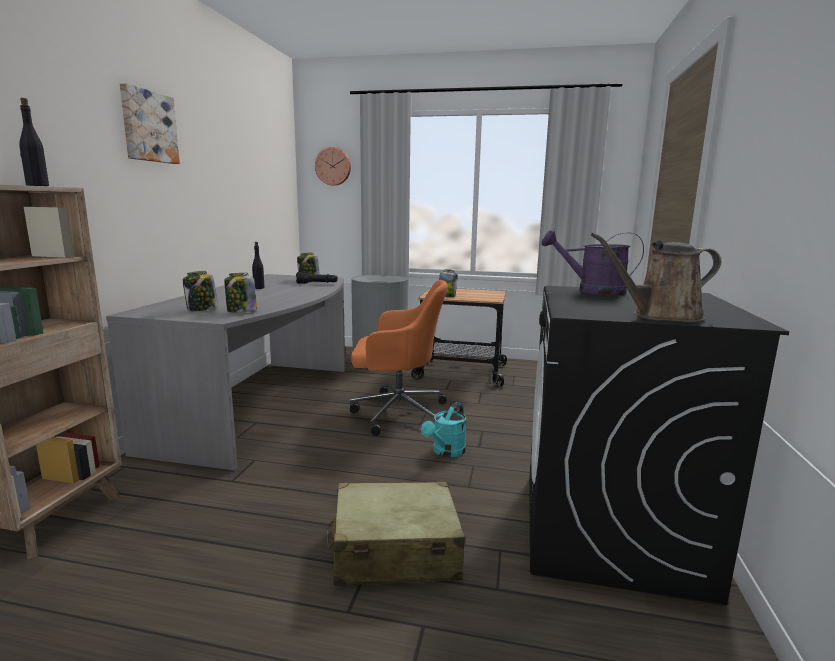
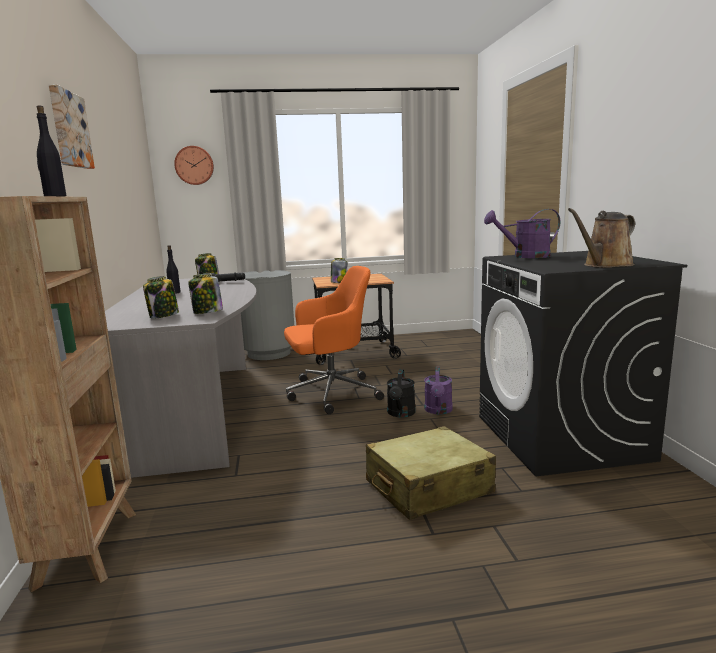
camera: 20 degrees left, 0 degrees up
(446, 452) = (401, 414): turquoise watering can -> black watering can
(490, 458) = (438, 411): none -> purple watering can

